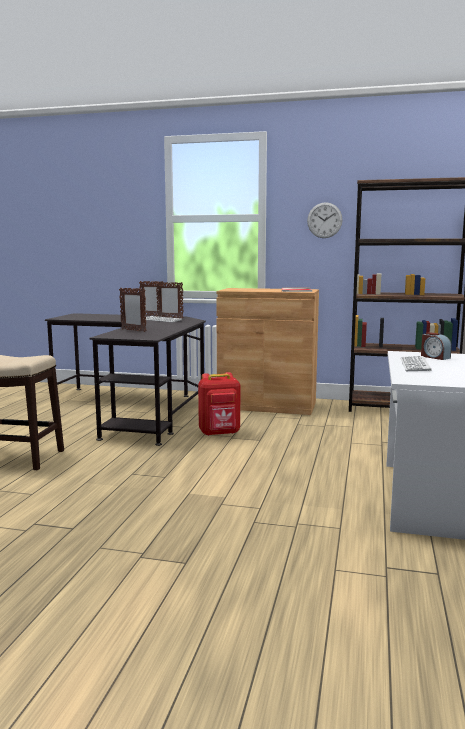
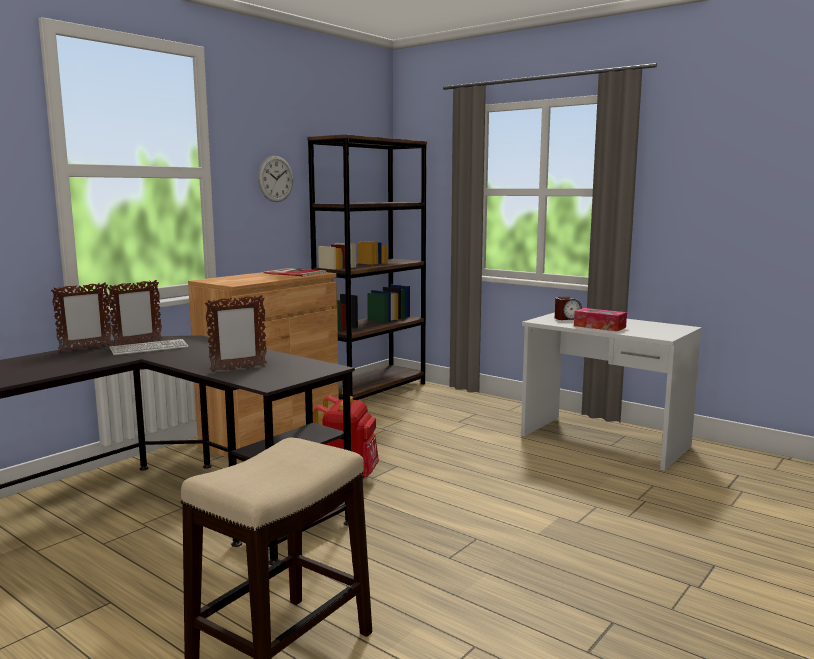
camera: 65 degrees left, 0 degrees up
(414, 365) = (599, 326): keyboard -> tissue box

